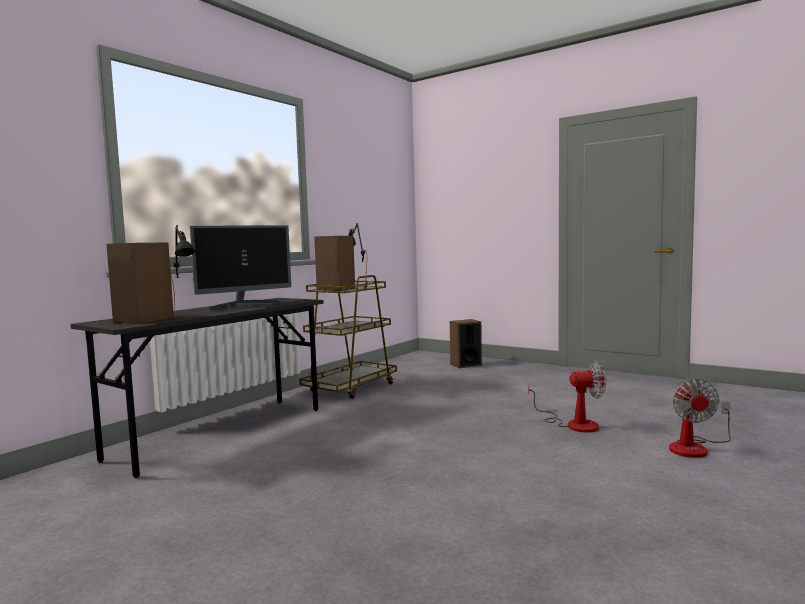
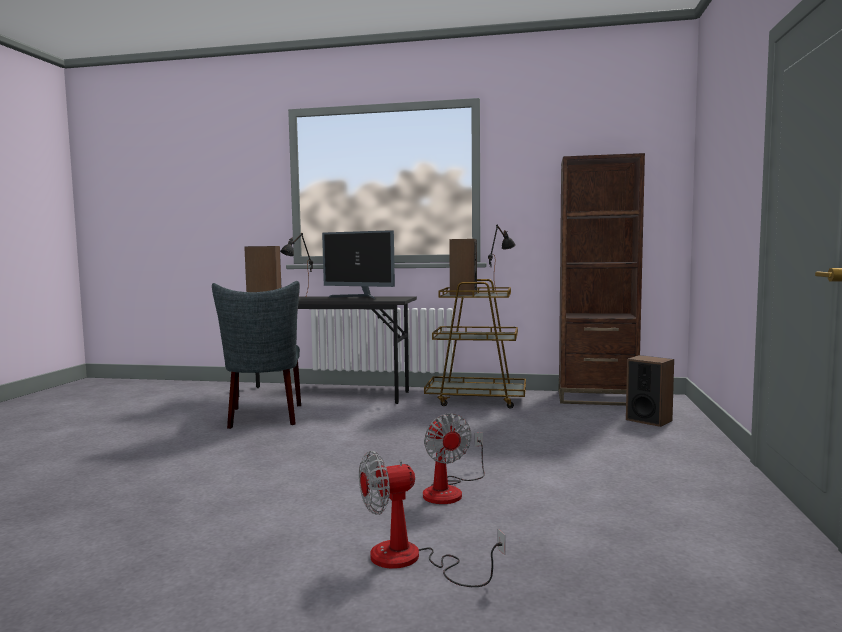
camera: 65 degrees right, 0 degrees up
(275, 467) = (264, 418): none -> grey chair
(398, 364) = (596, 398): none -> brown bookcase

